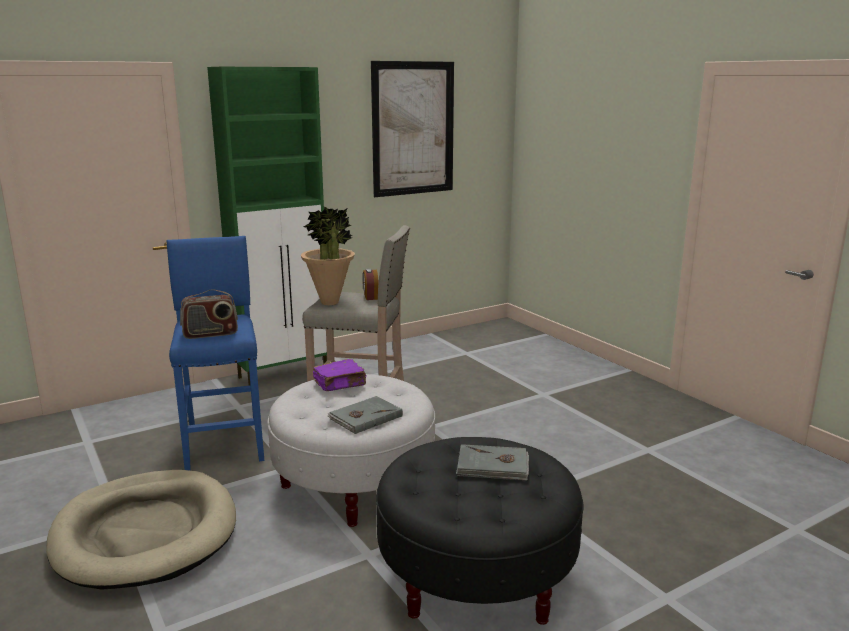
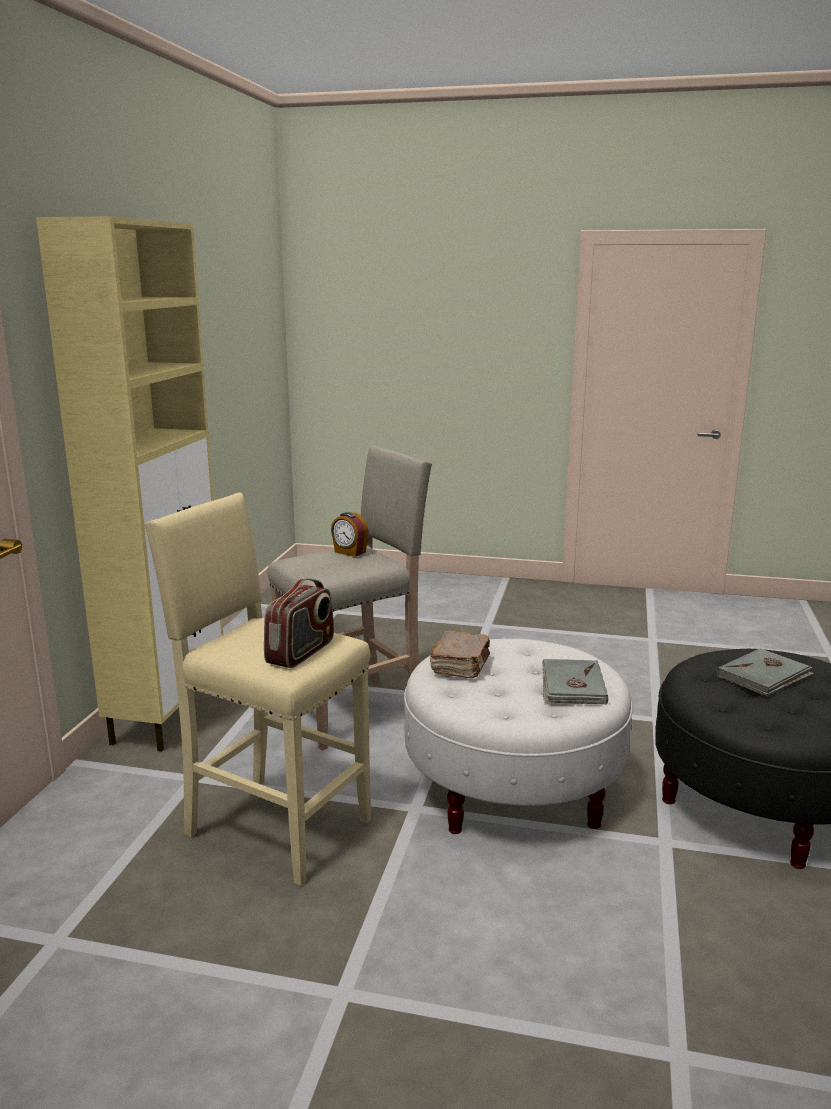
camera: 45 degrees left, 0 degrees up
(145, 533) = (424, 982): beige dog bed -> none
(225, 442) = (275, 825): blue stool -> beige stool
(284, 374) = (170, 714): green cabinet -> beige cabinet
(330, 302) = (324, 571): potted plant -> none
(340, 384) = (461, 666): purple book -> brown book
(413, 129) = (220, 319): picture -> none

